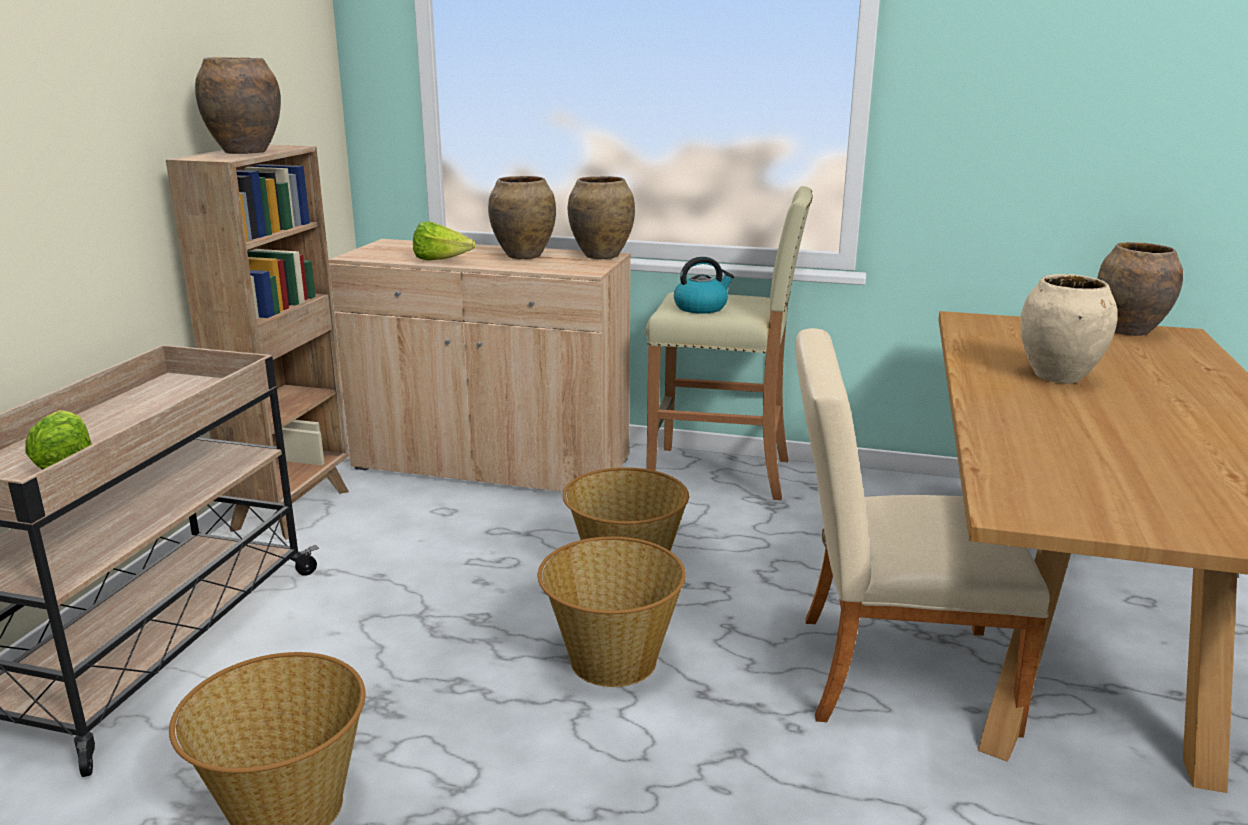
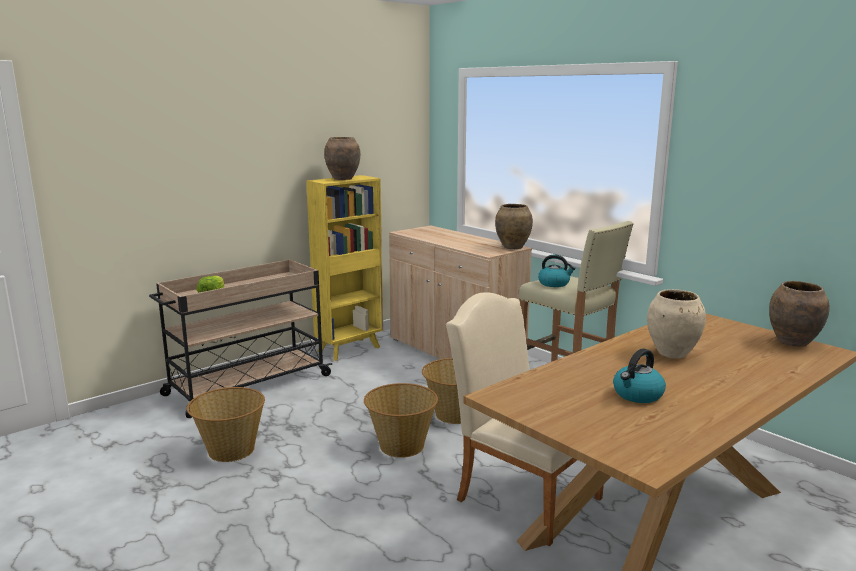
camera: 35 degrees right, 5 degrees down
(293, 508) = (350, 349): brown bookcase -> yellow bookcase
(441, 261) = (433, 239): lettuce -> none
(524, 256) = (475, 242): brown vase -> none
(1153, 448) = (637, 395): none -> kettle

